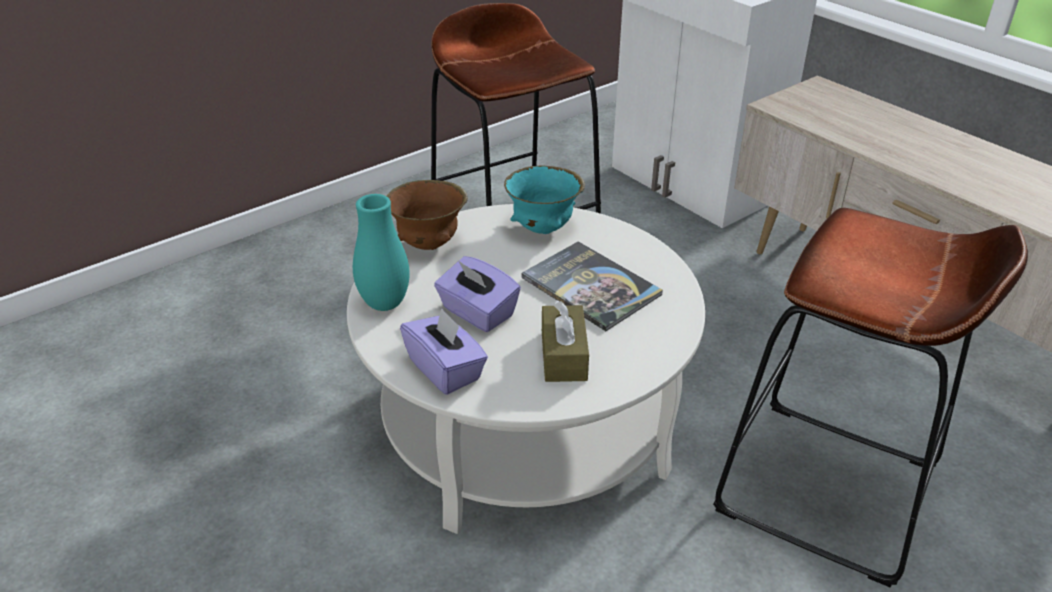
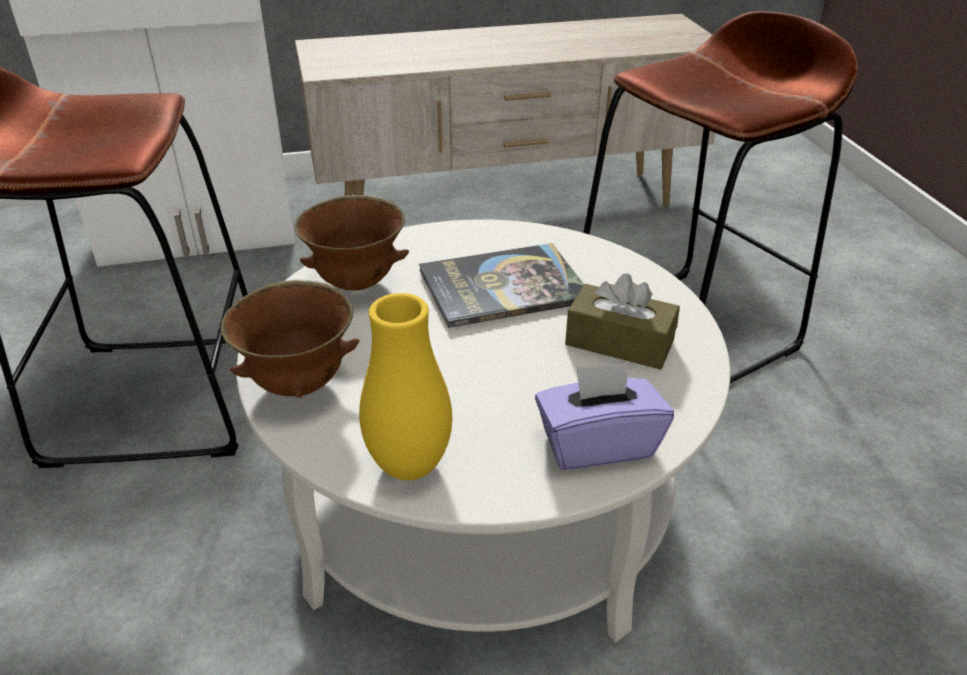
camera: 65 degrees left, 0 degrees up
(385, 304) = (409, 465): turquoise vase -> yellow vase
(477, 313) = (493, 384): purple tissue box -> none
(543, 229) = (357, 283): turquoise bowl -> brown bowl

